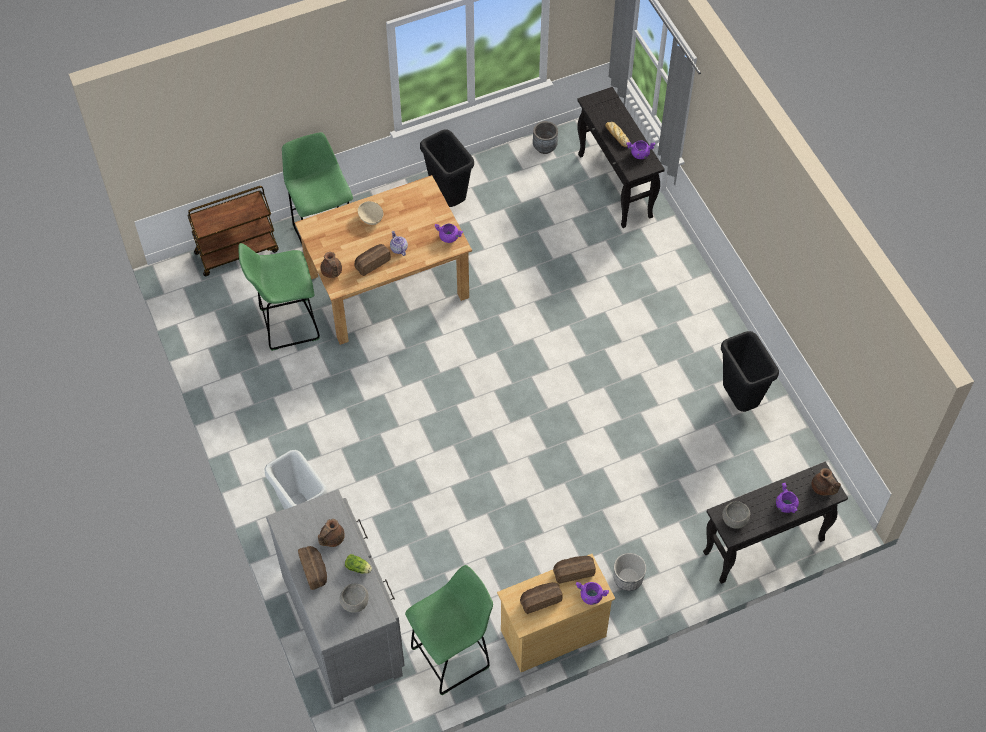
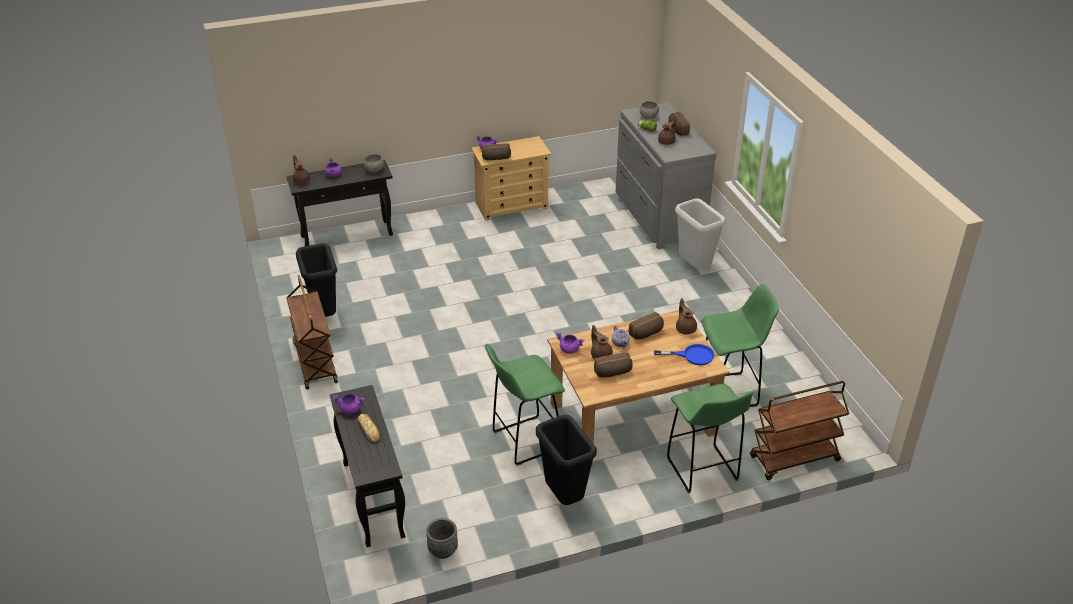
camera: 175 degrees left, 20 degrees down
(328, 238) = (692, 355): none -> blue frying pan
(371, 218) = (649, 370): beige bowl -> none
(418, 232) = (601, 355): none -> brown teapot
(453, 657) = (582, 199): green stool -> green stool (524, 441)
(540, 599) = (522, 149): bread -> bread (613, 373)
(628, 579) = (452, 226): planter -> none
(723, 332) = (314, 362): none -> brown cart

